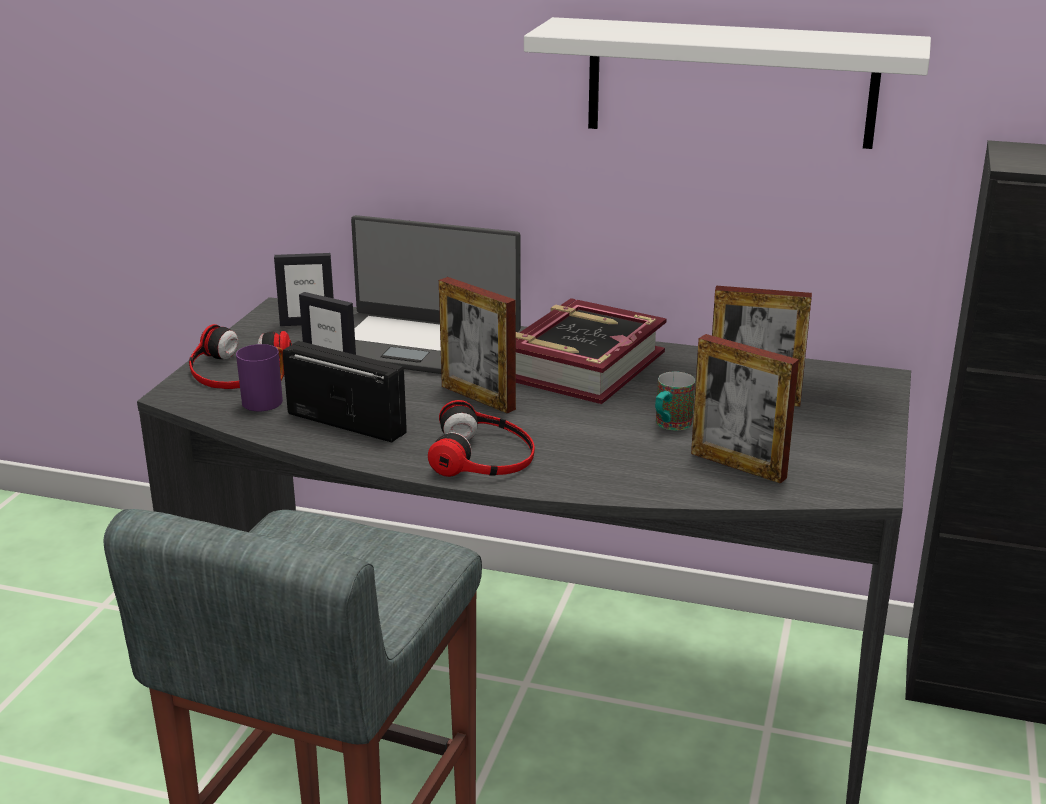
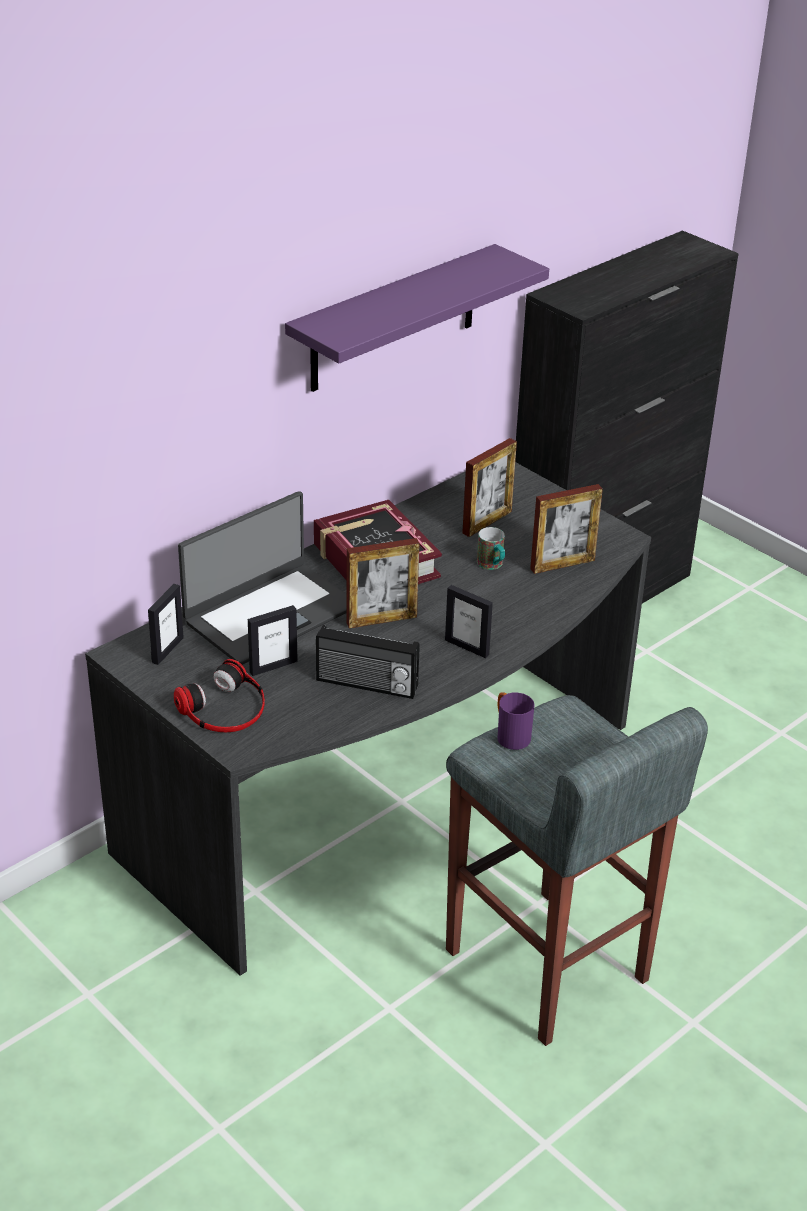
camera: 60 degrees left, 10 degrees up
(268, 400) = (294, 709): purple mug -> purple mug (510, 735)
(348, 422) = (366, 685): radio -> radio turned 135 degrees counterclockwise
(484, 455) = (467, 647): headphones -> picture frame
(730, 83) = (393, 319): white shelf -> purple shelf

